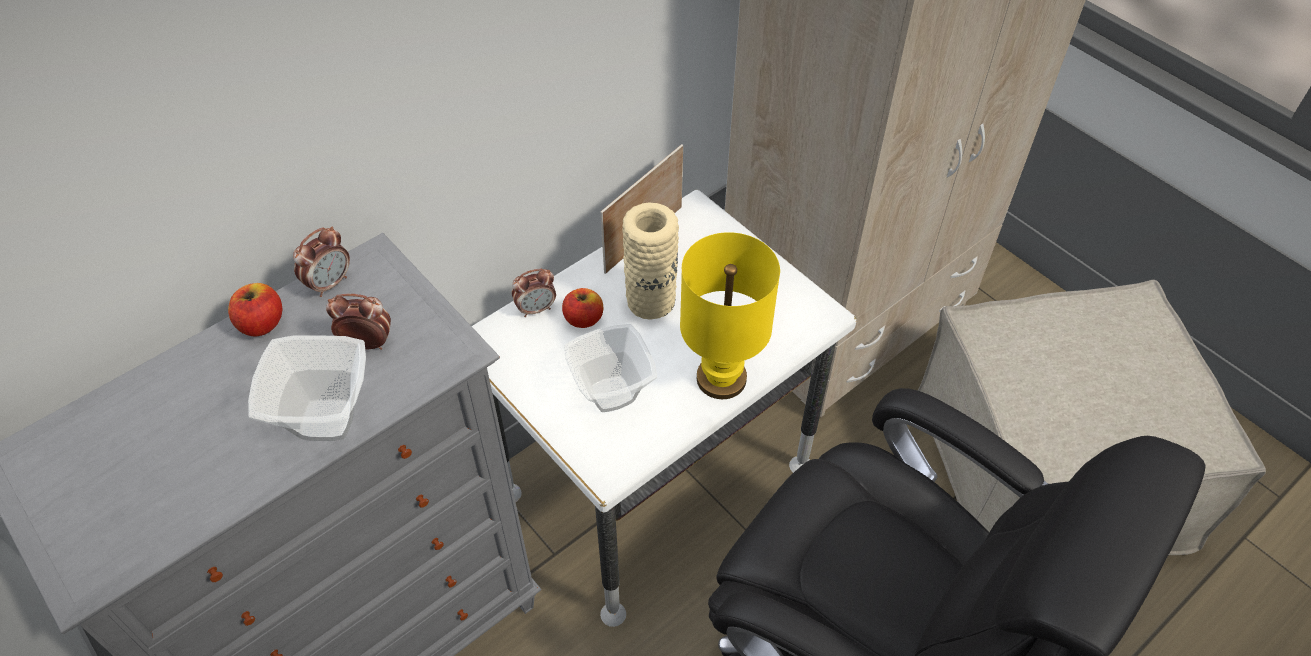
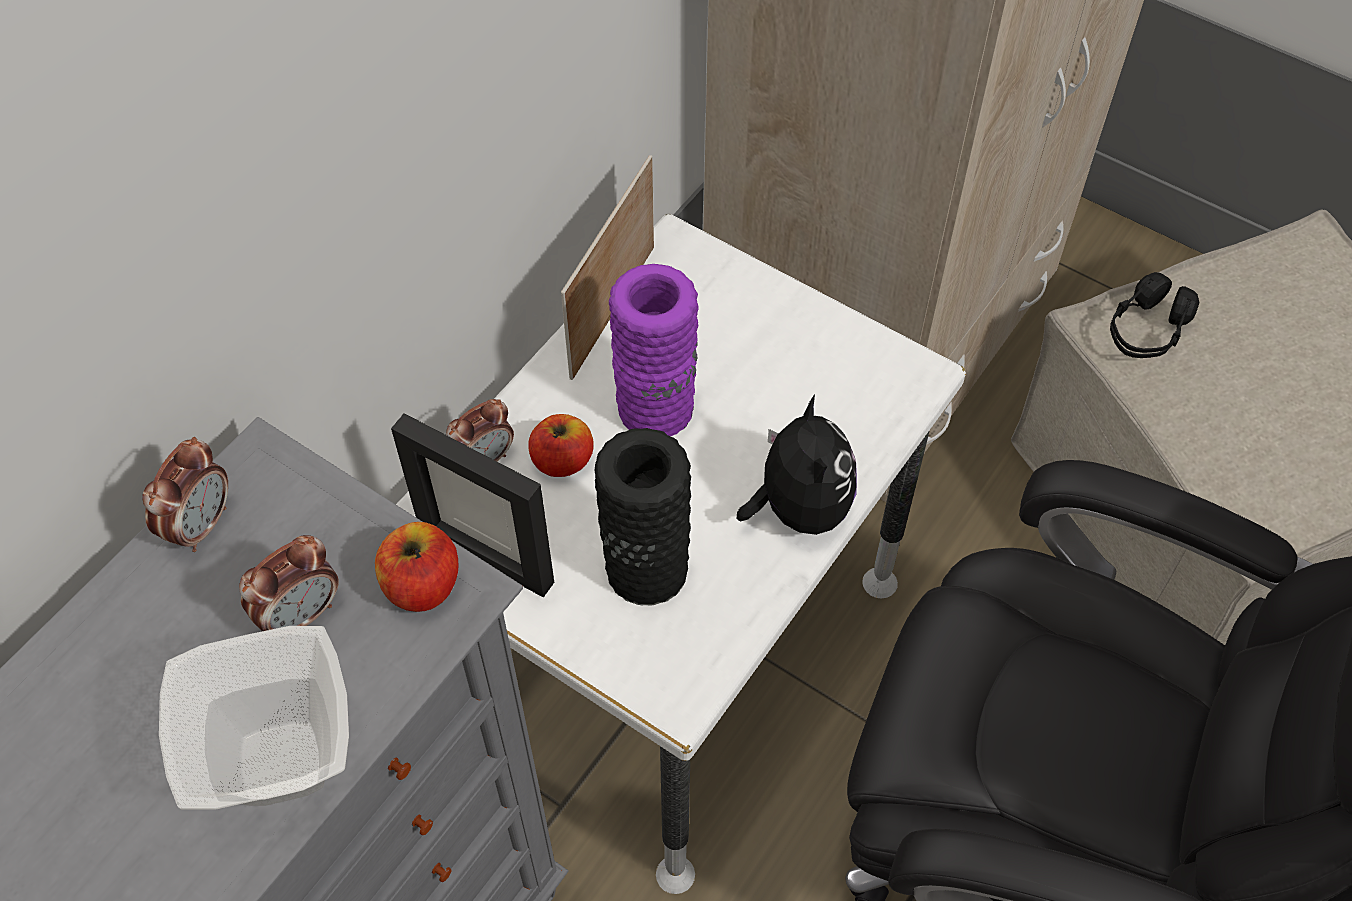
camera: 15 degrees left, 5 degrees up
(261, 323) = (110, 621): apple -> apple (422, 585)
(367, 343) = (301, 614): alarm clock -> alarm clock turned 150 degrees clockwise
(521, 362) = (488, 553): none -> picture frame
(613, 392) = (646, 569): bowl -> black vase
(651, 301) = (655, 408): beige vase -> purple vase
(720, 377) = (798, 507): yellow table lamp -> plush toy
(1006, 331) = (1146, 330): none -> black headphones

